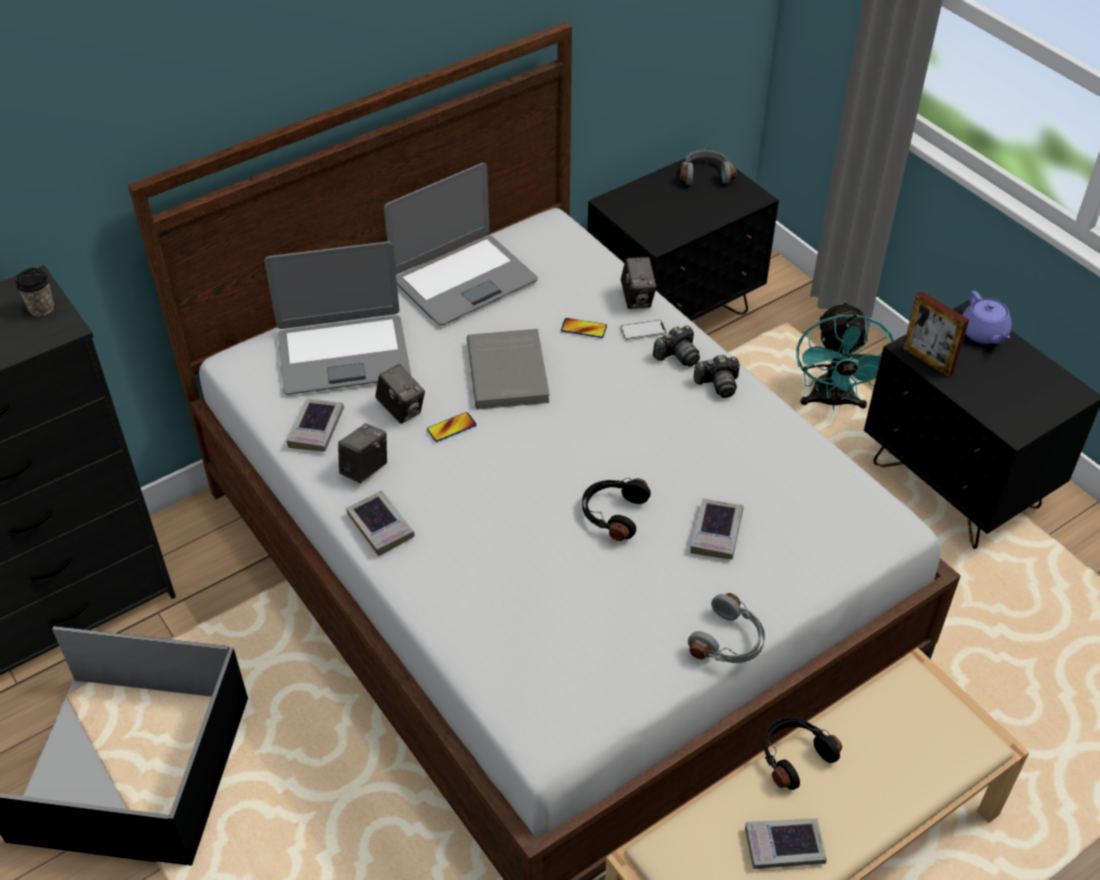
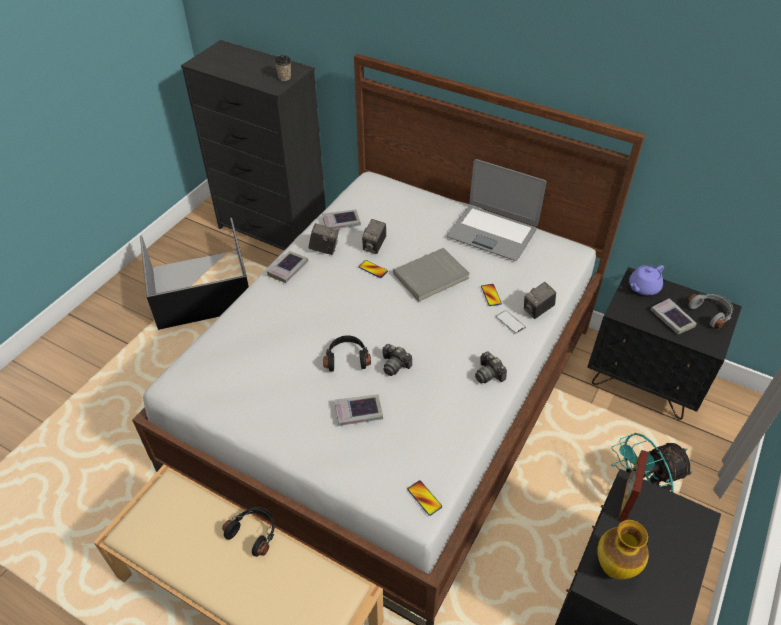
camera: 65 degrees right, 0 degrees up
(343, 355) = (400, 211): laptop -> none
(677, 356) = (500, 346): camera -> camera (395, 365)
(729, 642) = (274, 445): grey headphones -> none
(784, 847) = (187, 547): book -> book (672, 319)
(879, 513) = (424, 498): none -> phone
(983, 333) = (688, 534): purple teapot -> purple teapot (643, 288)
(1002, 406) = (613, 567): none -> vase

